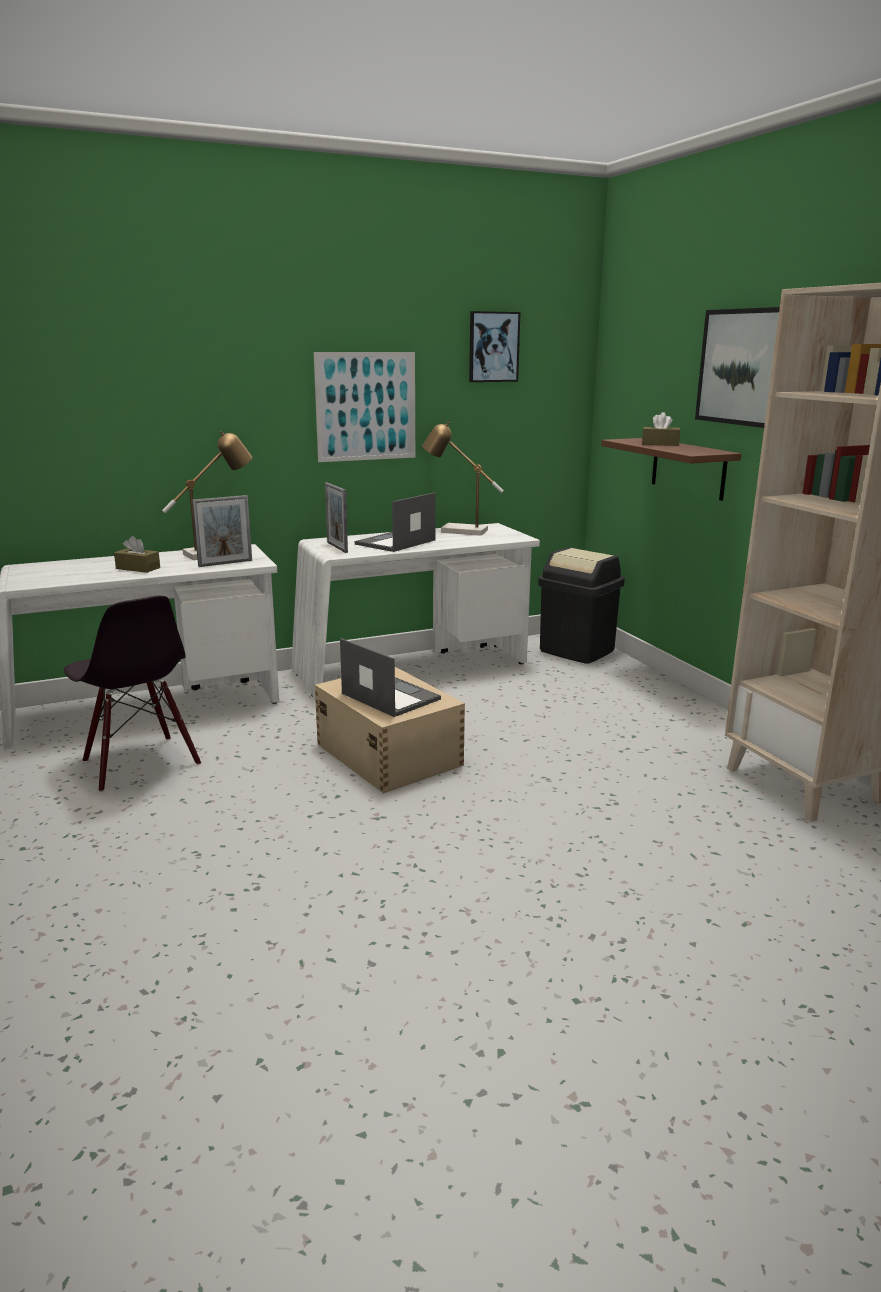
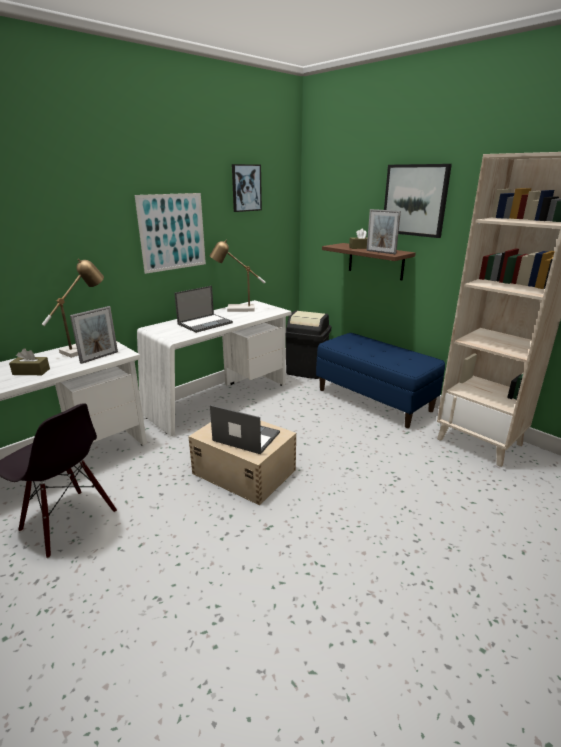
camera: 20 degrees left, 5 degrees up
(337, 547) = (170, 332): picture frame -> picture frame (381, 252)
(395, 542) = (205, 323): laptop -> laptop turned 150 degrees counterclockwise
(661, 703) = (374, 400): none -> blue bench

